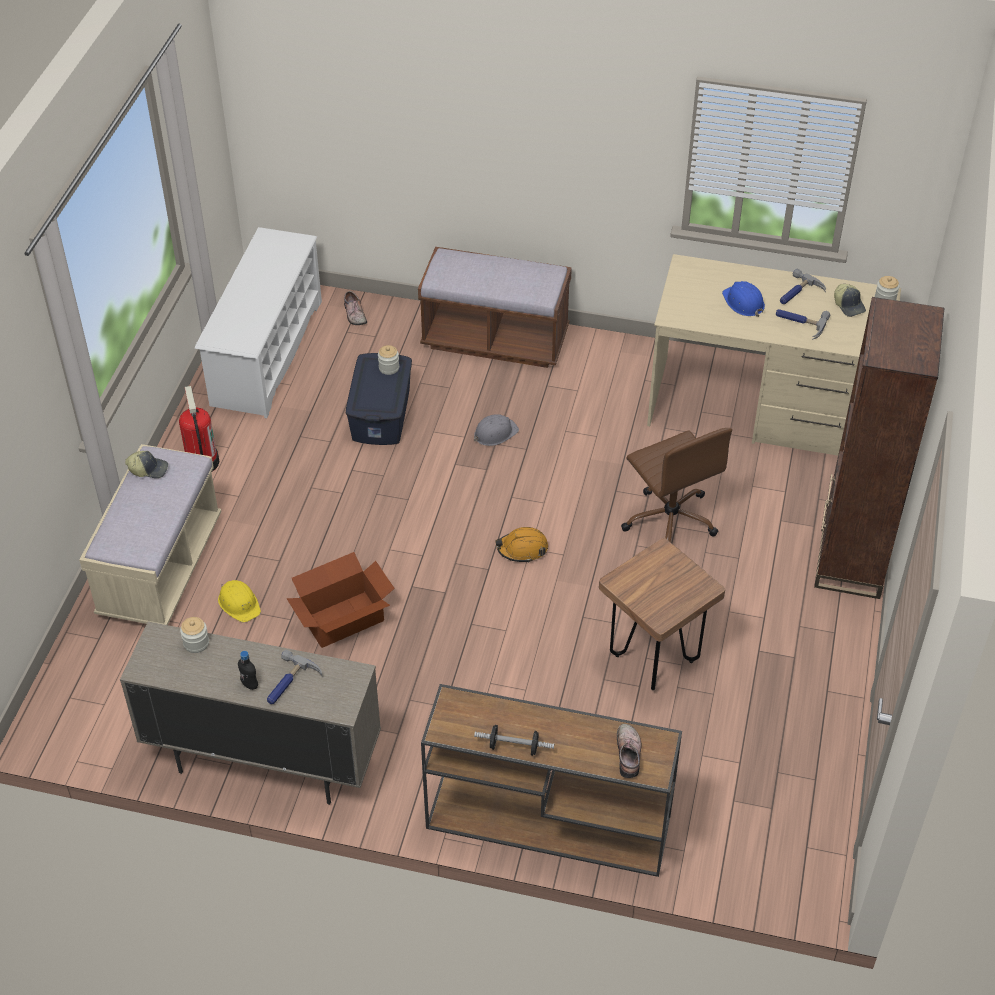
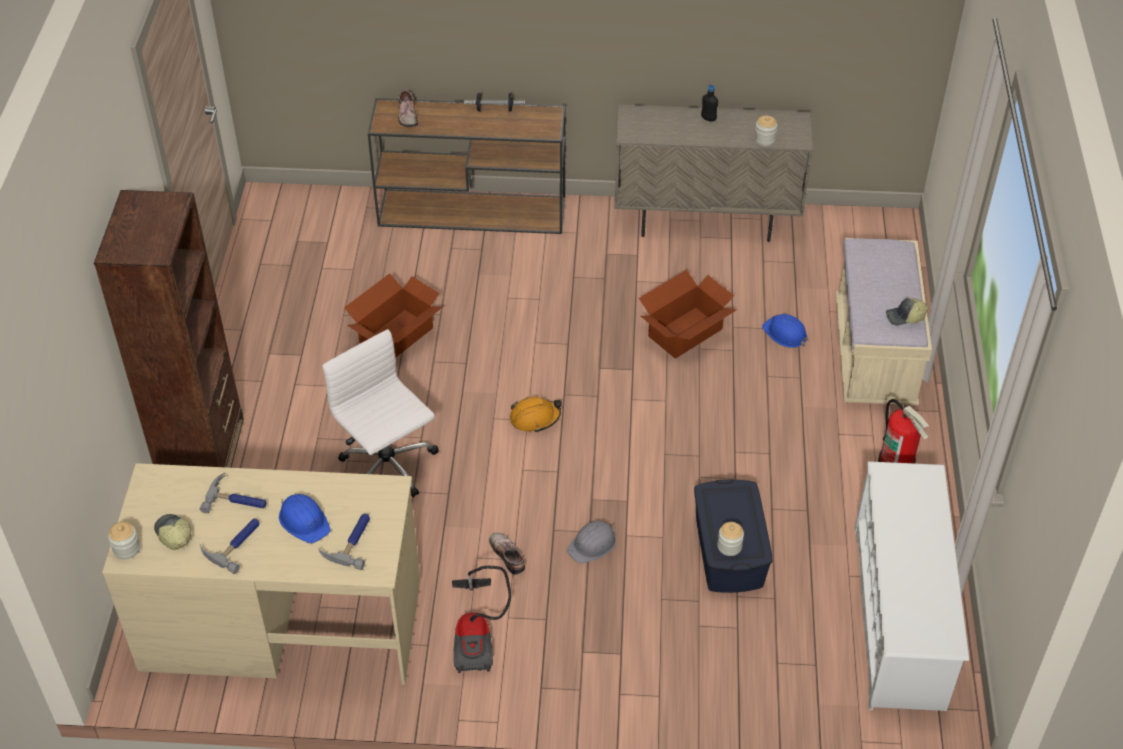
camera: 170 degrees right, 0 degrees up
(239, 603) = (785, 334): yellow hard hat -> blue hard hat
(289, 684) = (678, 122): hammer -> hammer (351, 541)
(354, 314) = (818, 695): shoe -> shoe (509, 555)
(495, 340) = (624, 680): brown bench -> none
(604, 381) = (477, 635): none -> vacuum cleaner
(653, 658) = (397, 336): brown stool -> cardboard box
(669, 520) = (388, 468): brown office chair -> white office chair

